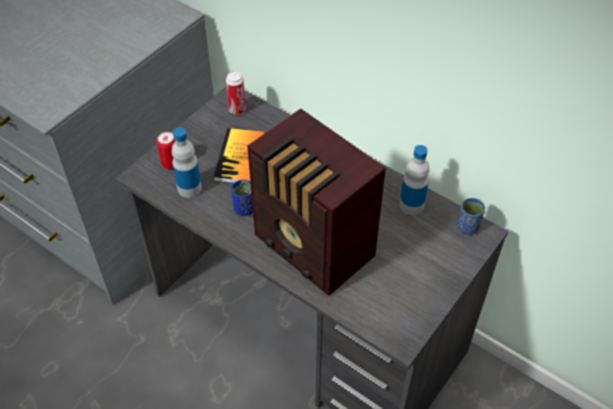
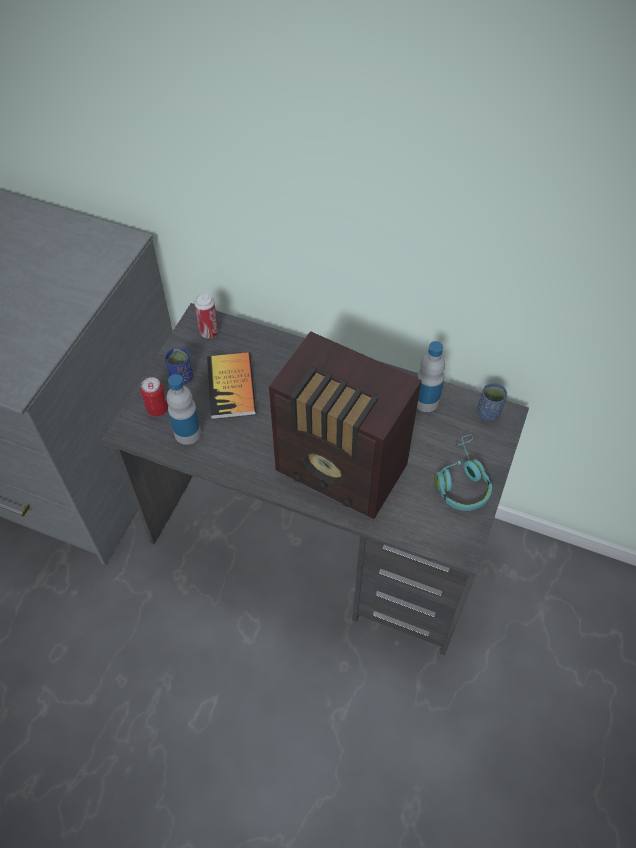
camera: 15 degrees left, 5 degrees up
(244, 209) = (255, 443): blue cup -> blue cup (181, 377)
(421, 281) = (461, 481): none -> turquoise headphones

